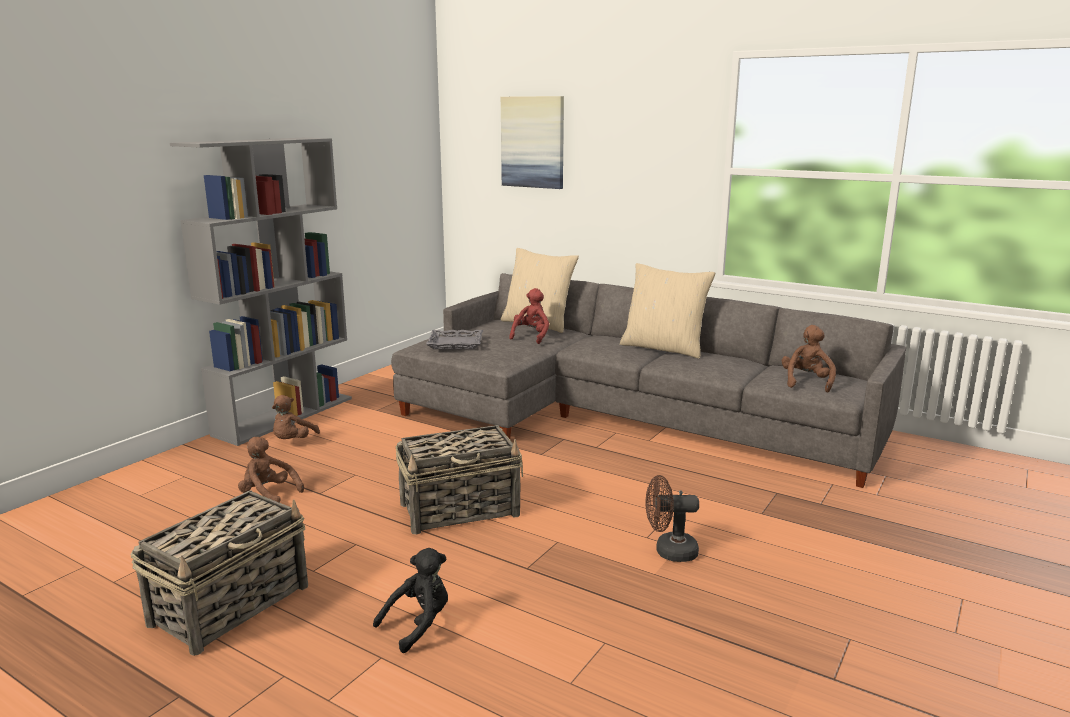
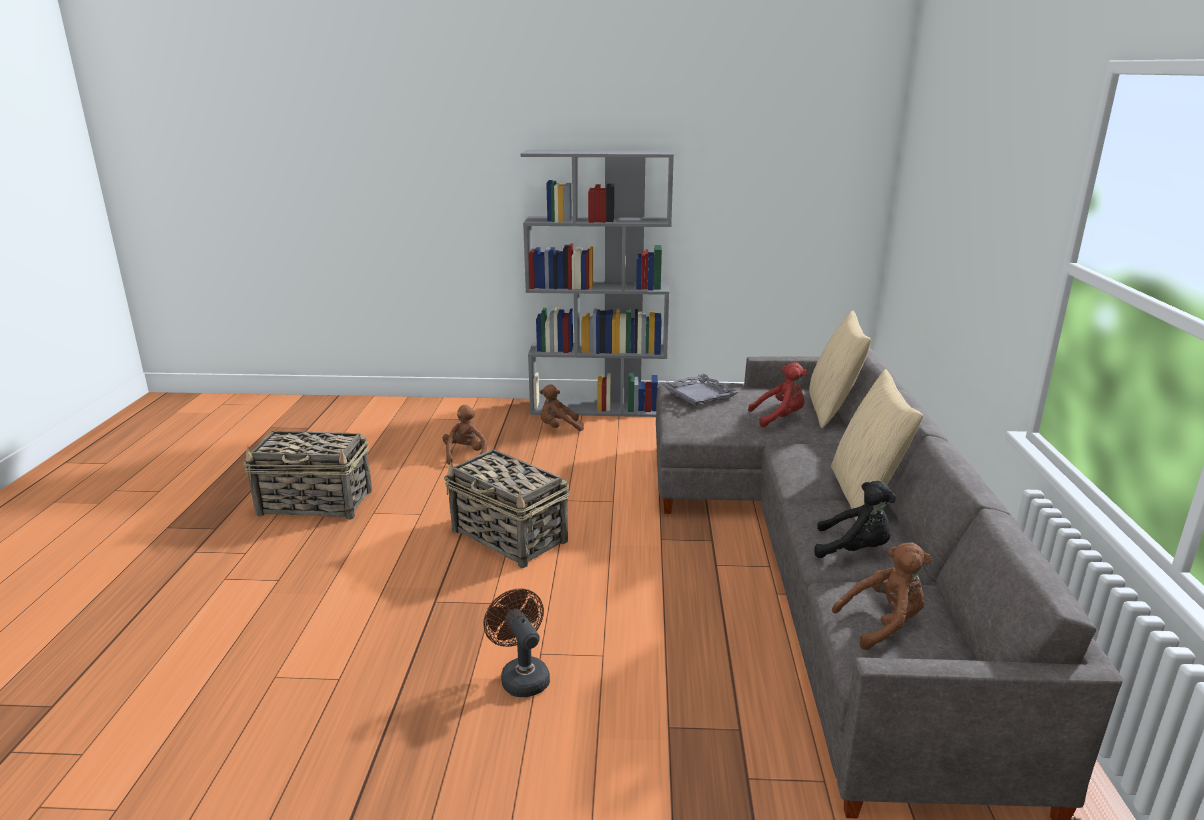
camera: 60 degrees right, 5 degrees up
(419, 624) = (324, 580): black plush toy -> black plush toy (854, 550)
(533, 142) = (942, 177): picture -> none

